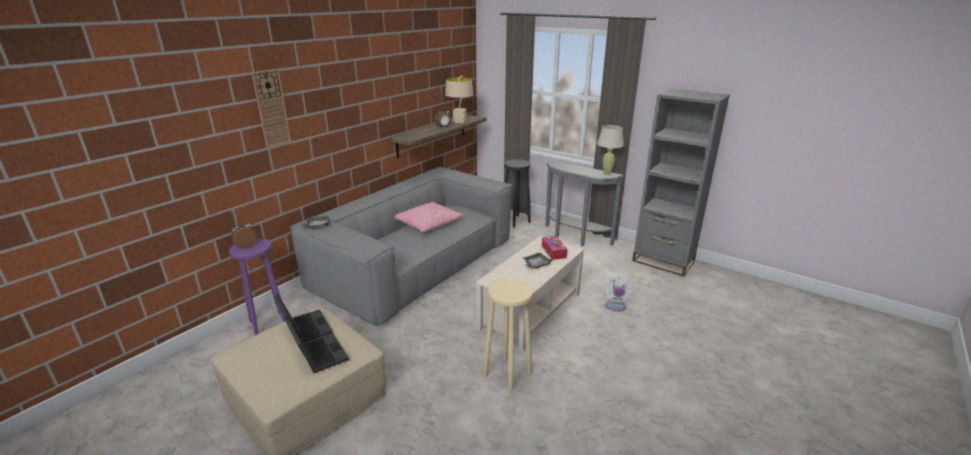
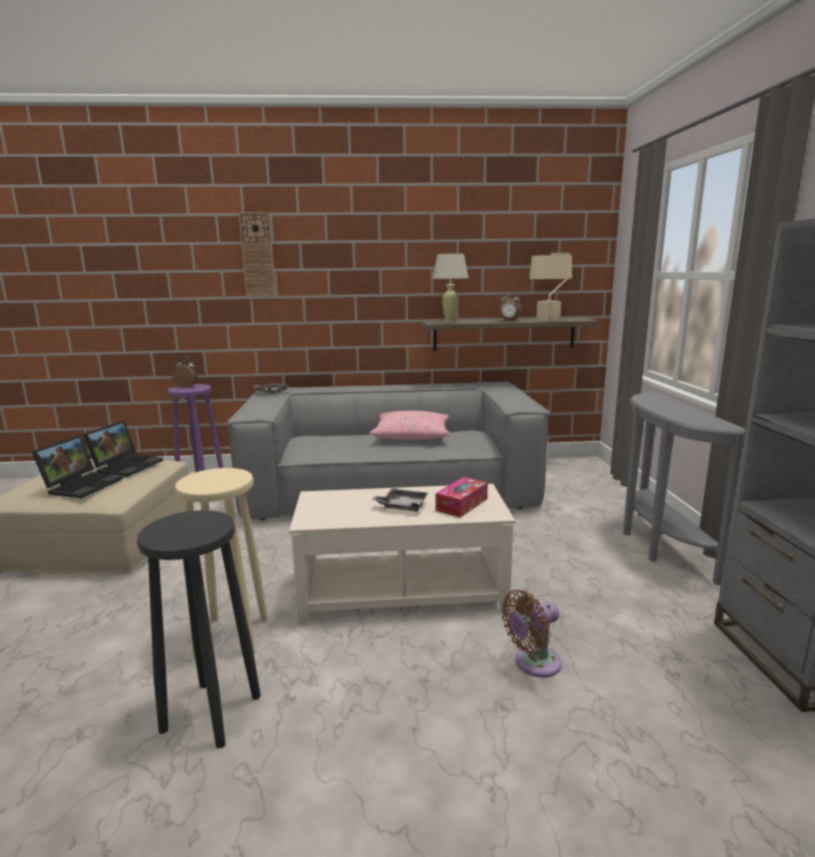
camera: 50 degrees right, 10 degrees down
(515, 221) = (600, 494): black stool -> black stool (210, 712)
(607, 174) = (712, 422): beige table lamp -> beige table lamp (450, 321)
(615, 307) = (533, 663): white fan -> brown fan

